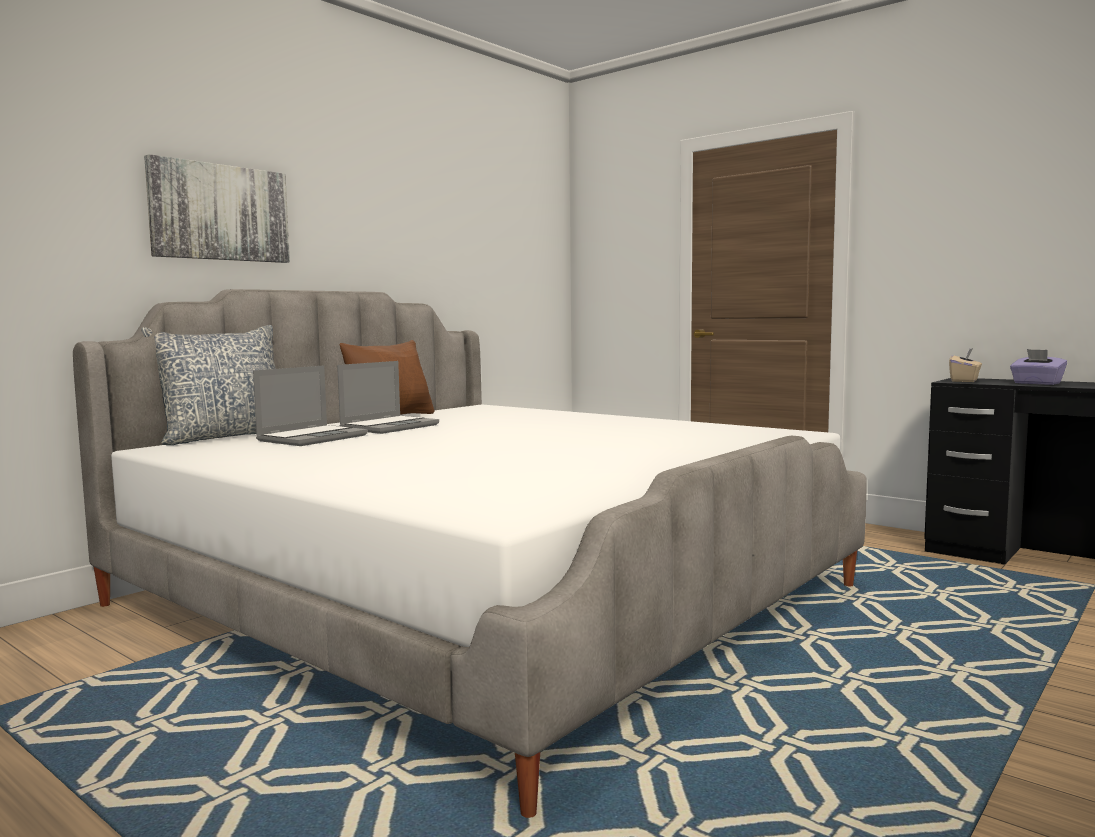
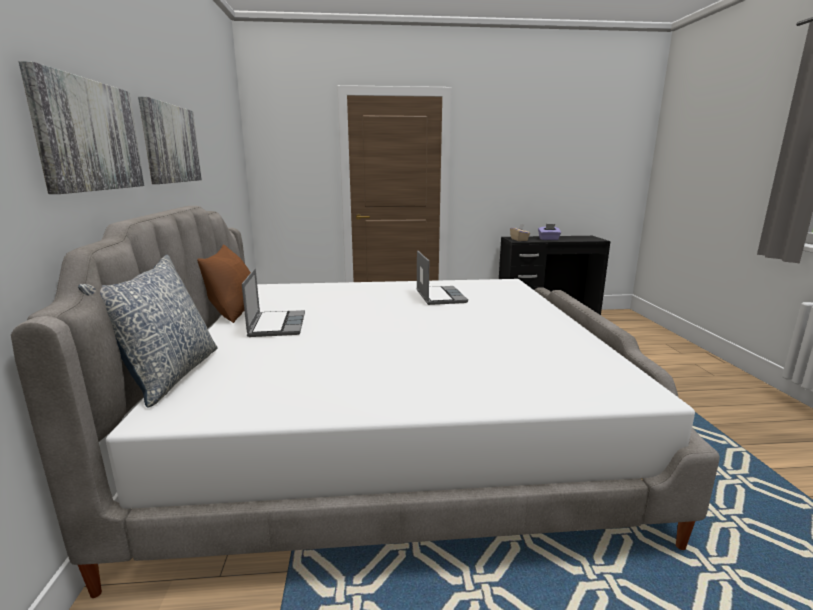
camera: 45 degrees left, 10 degrees up
(313, 438) = (262, 354): laptop -> laptop (439, 296)
(365, 226) = (170, 144): none -> picture

